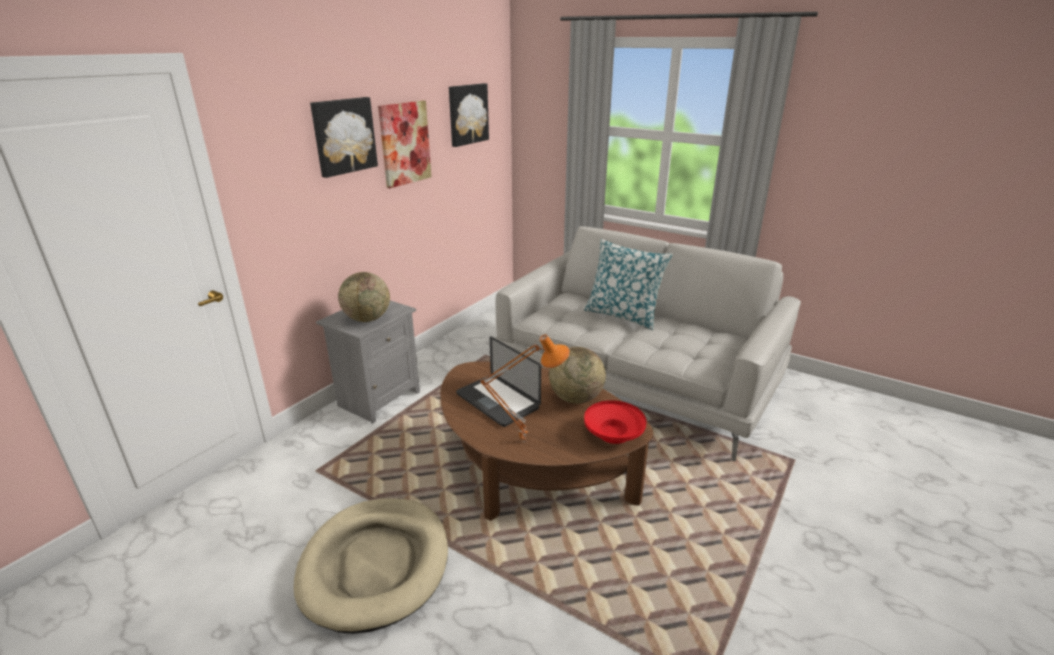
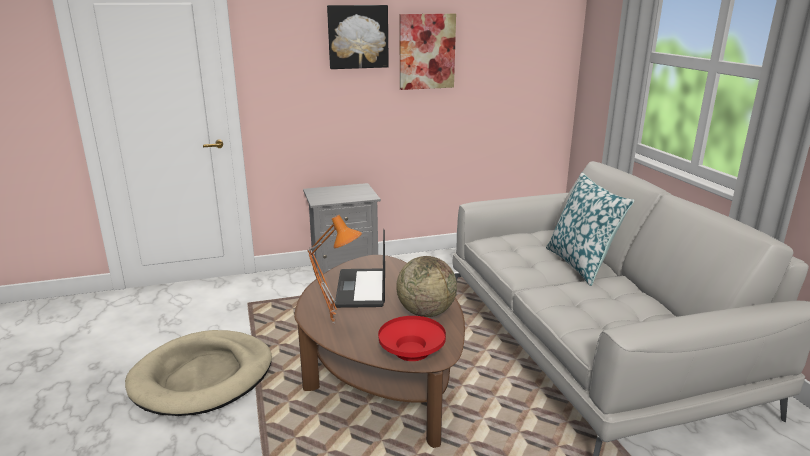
camera: 40 degrees right, 5 degrees down
(367, 319) = (336, 196): globe -> none
(467, 114) = (514, 32): picture -> none

